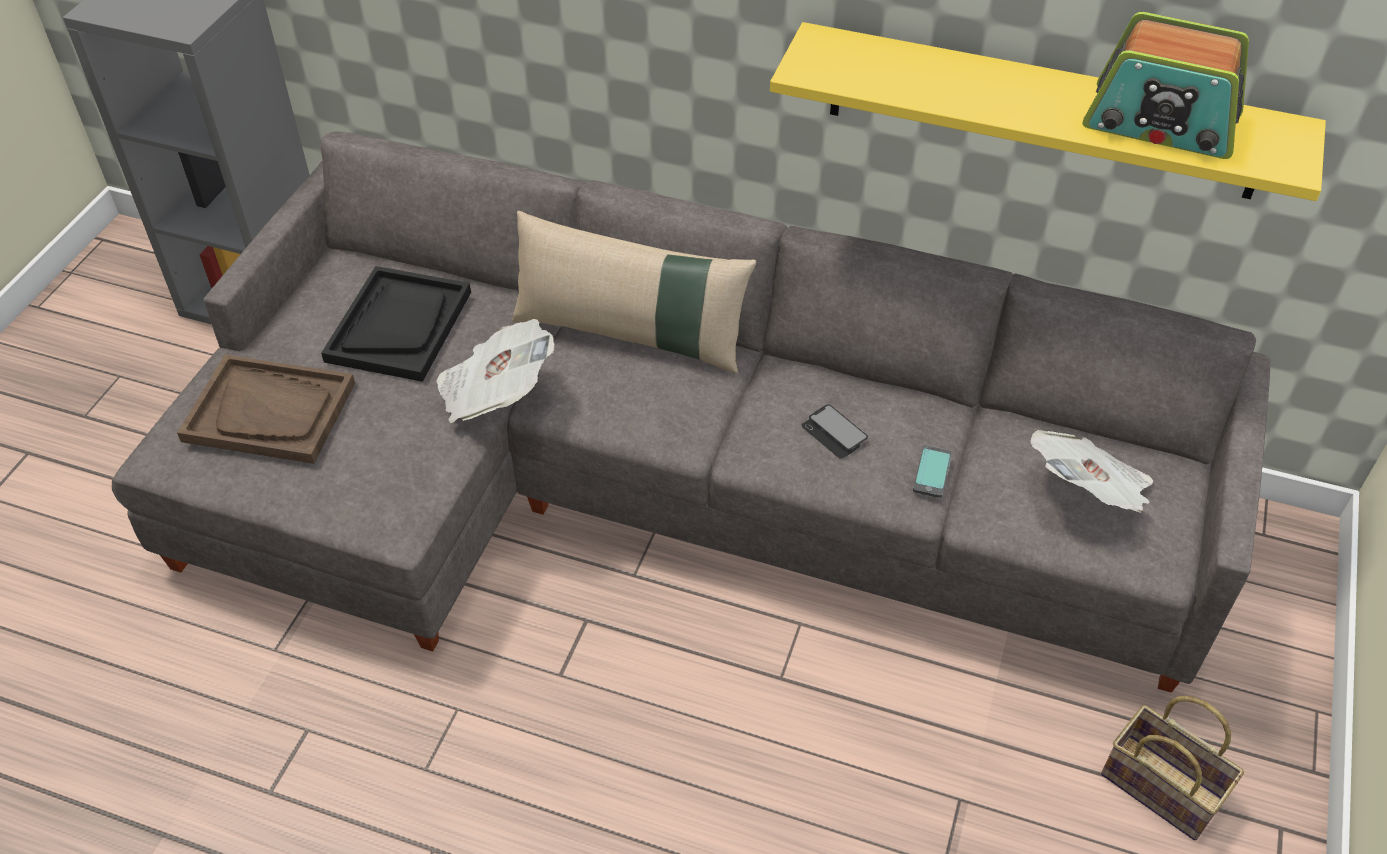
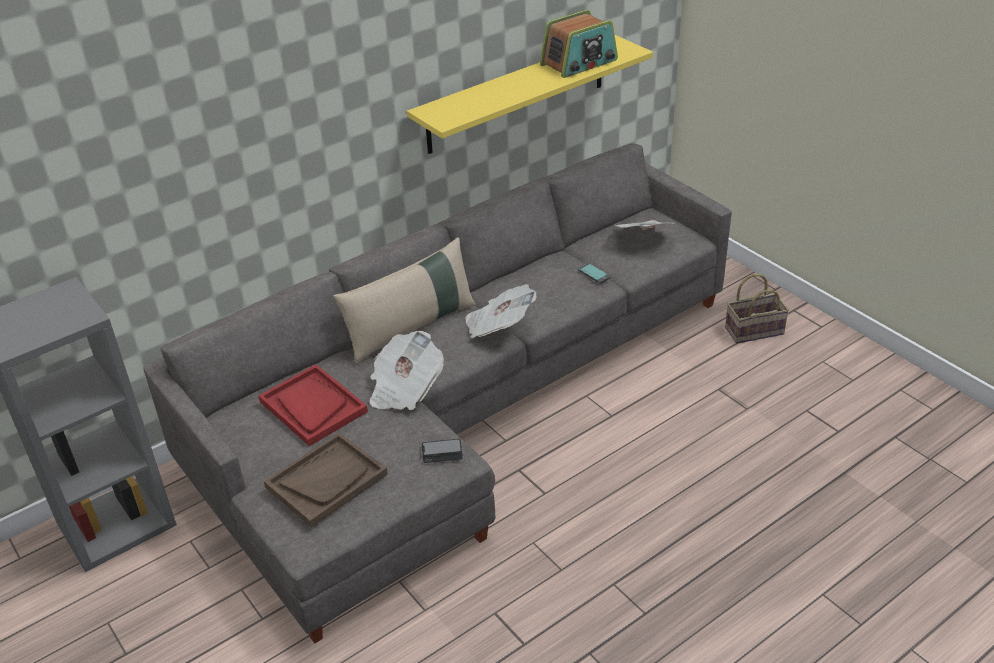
camera: 55 degrees left, 10 degrees down
(399, 326) = (313, 407): black tray -> red tray
(704, 424) = (499, 326): none -> newspaper
(834, 433) = (545, 290): phone -> phone (442, 452)

